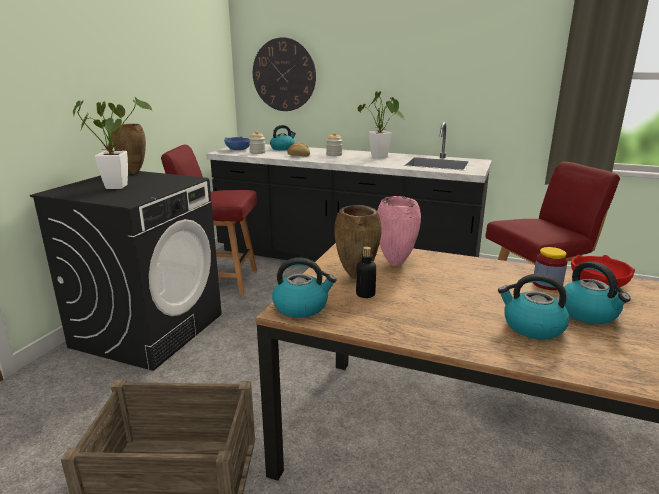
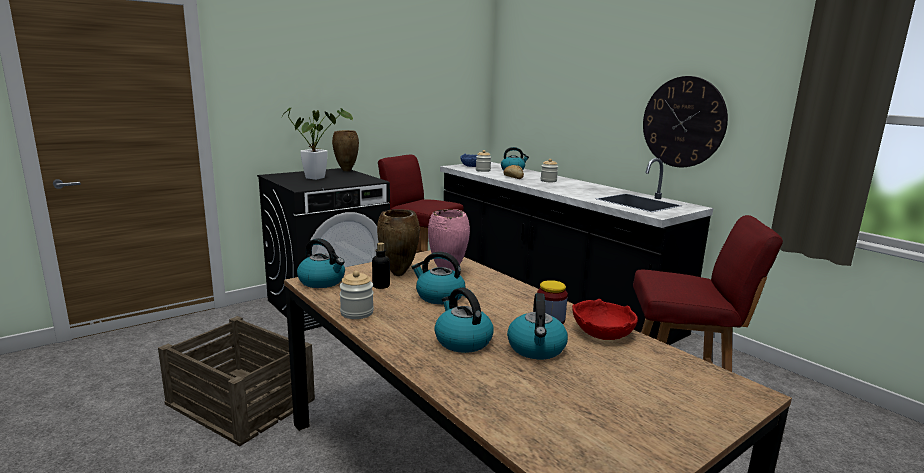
camera: 30 degrees right, 5 degrees down
(284, 75) = (528, 99): wall clock -> wall clock (683, 122)
(381, 157) = (589, 189): potted plant -> none
(400, 330) = (357, 313): none -> jar
(433, 289) = (439, 296): none -> kettle

